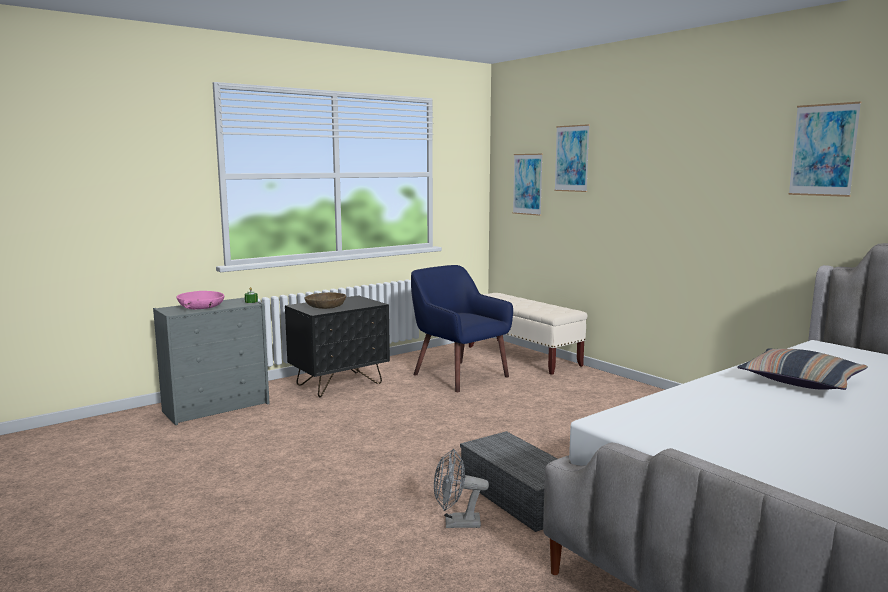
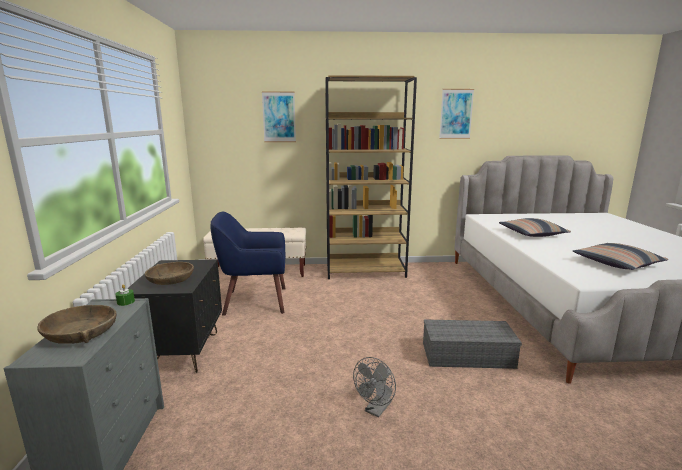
camera: 55 degrees left, 5 degrees up
(201, 307) = (81, 333): pink bowl -> brown bowl
(456, 523) = (492, 392): grey fan -> grey fan (376, 410)
(527, 184) = (234, 138): picture -> none
(638, 394) = (366, 271): none -> brown bookcase
(758, 438) = (617, 264): none -> pillow

